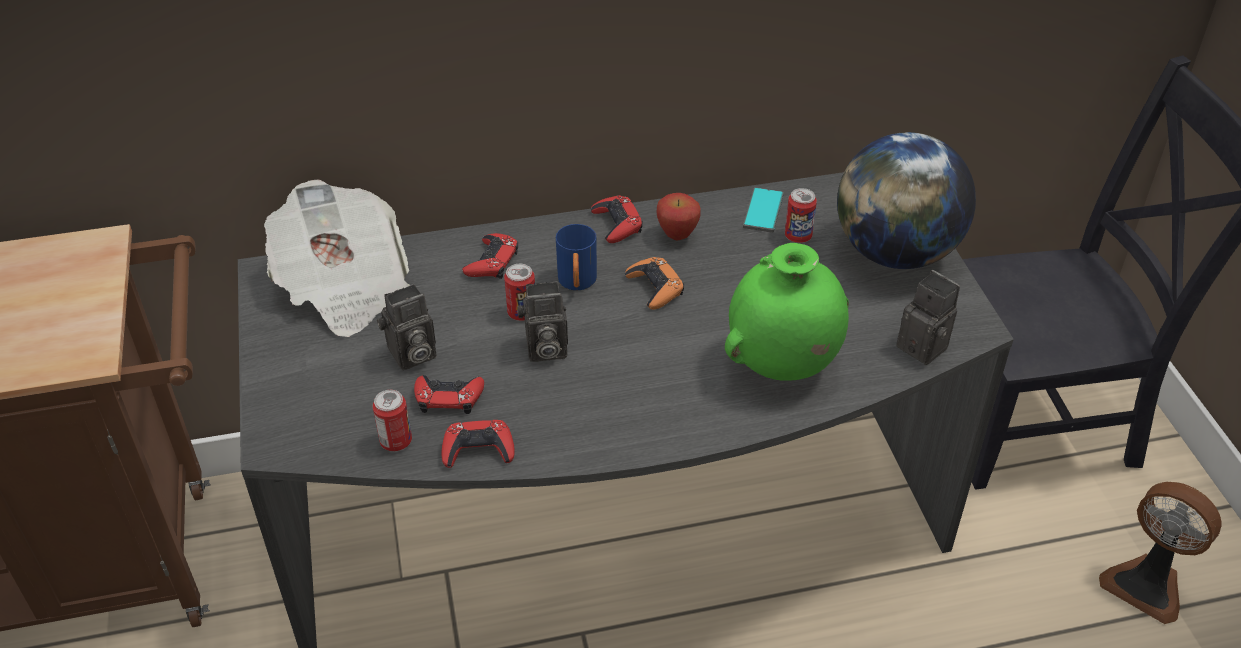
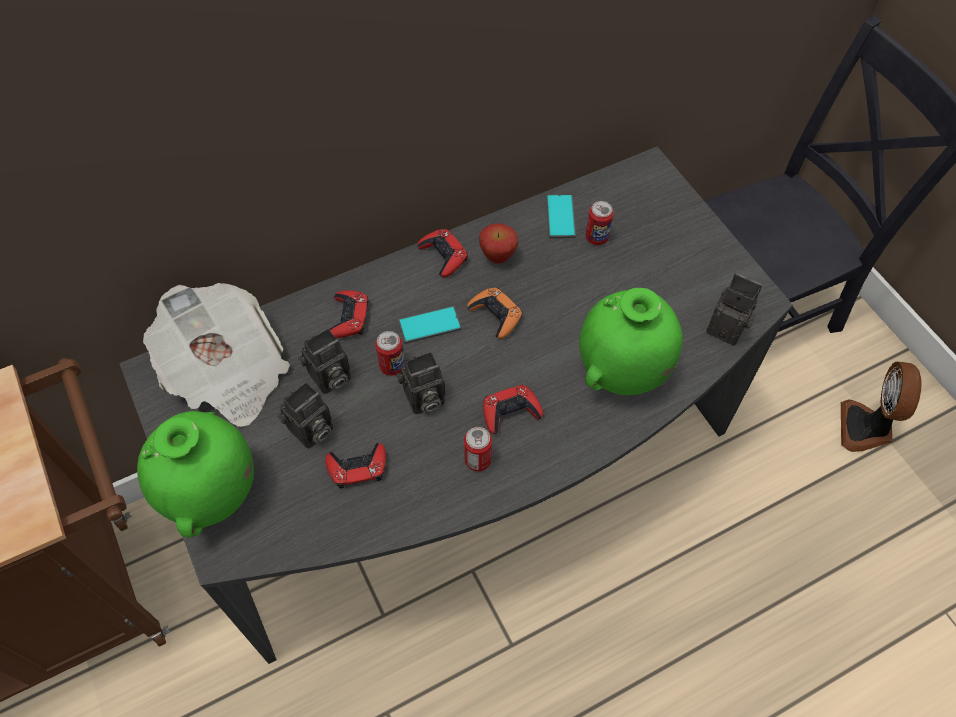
camera: 15 degrees left, 15 degrees up
(285, 391) = (212, 494): none -> green vase
(396, 441) = (327, 523): can -> can (477, 460)
(449, 312) = (329, 379): none -> camera
(478, 449) = (400, 515): red game controller -> red game controller (510, 412)
(577, 284) = (429, 325): blue mug -> phone
(895, 253) = (679, 239): globe -> none
(1146, 584) = (866, 428): fan -> fan turned 75 degrees clockwise

